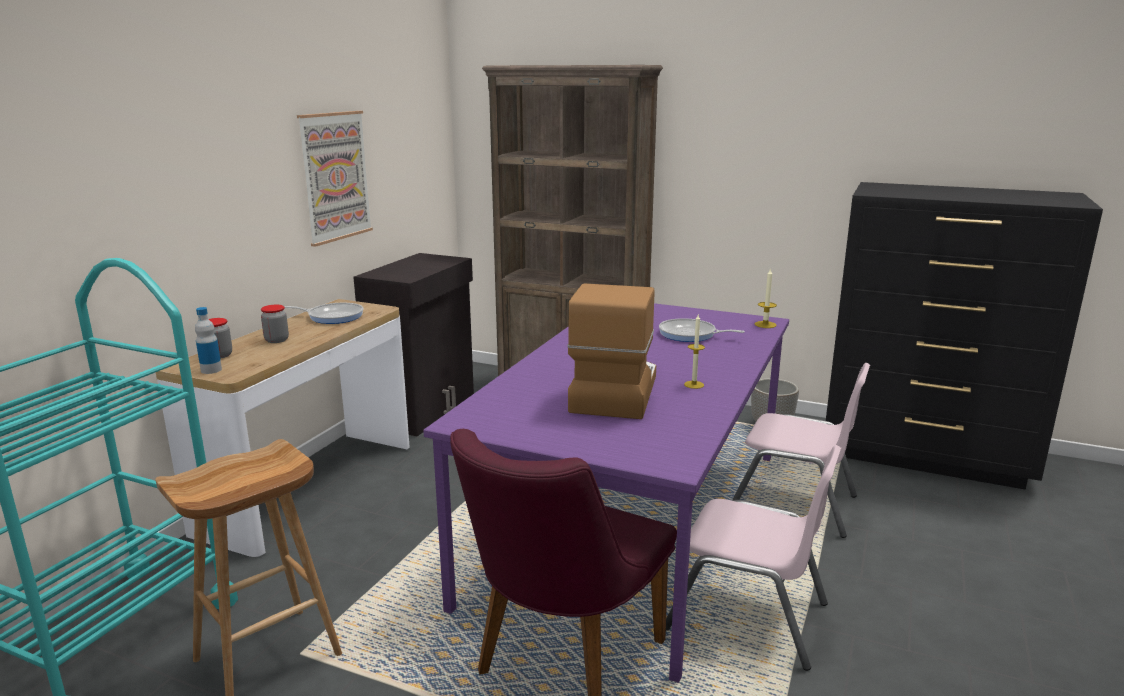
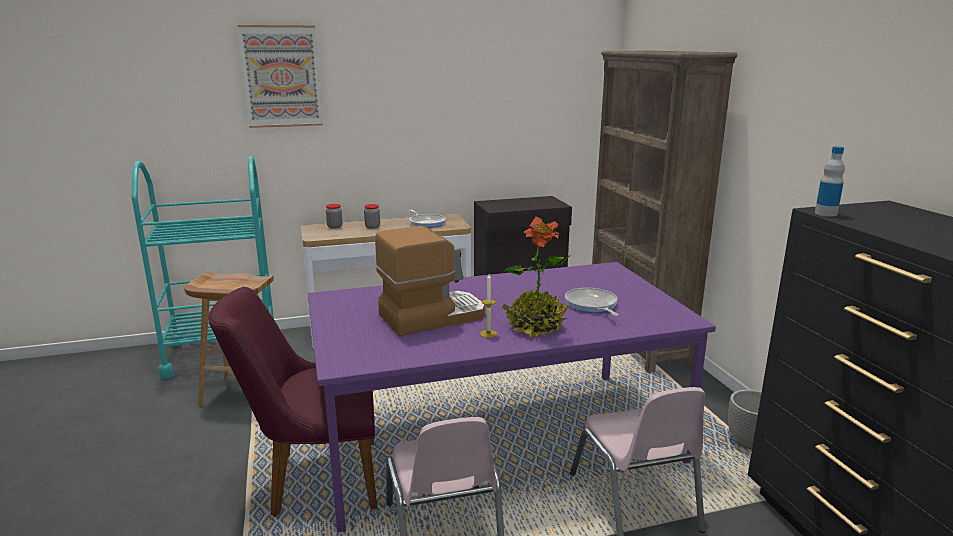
camera: 50 degrees right, 0 degrees up
(211, 370) = (314, 232): bottle -> bottle (825, 213)
(335, 176) = (470, 128): picture -> picture (281, 76)
(704, 365) = (535, 326): none -> potted plant
(765, 324) = (676, 321): candle -> none

